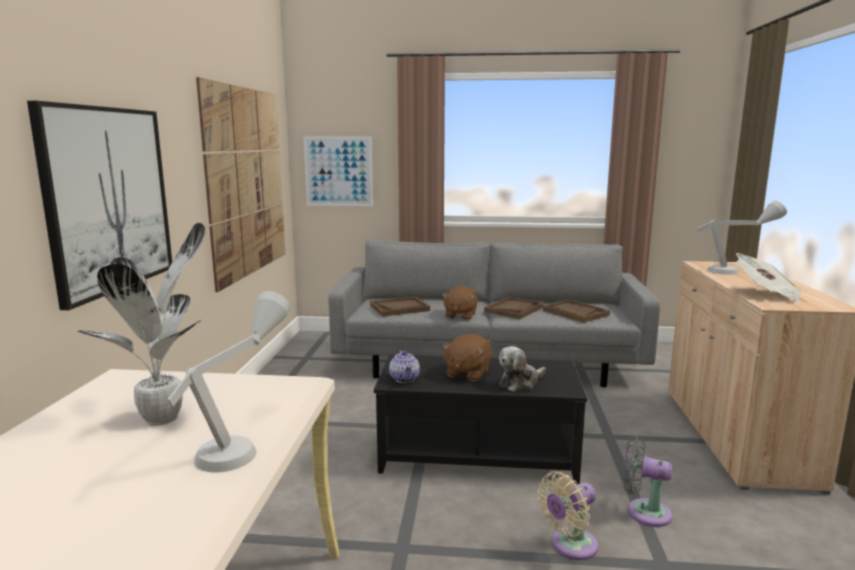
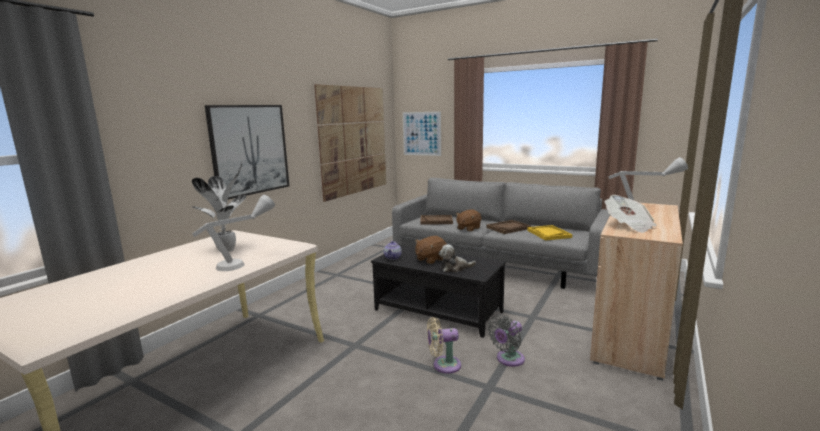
camera: 25 degrees right, 0 degrees up
(575, 313) = (548, 234): brown tray -> yellow tray
(643, 512) = (508, 359): grey fan -> grey fan turned 90 degrees counterclockwise

